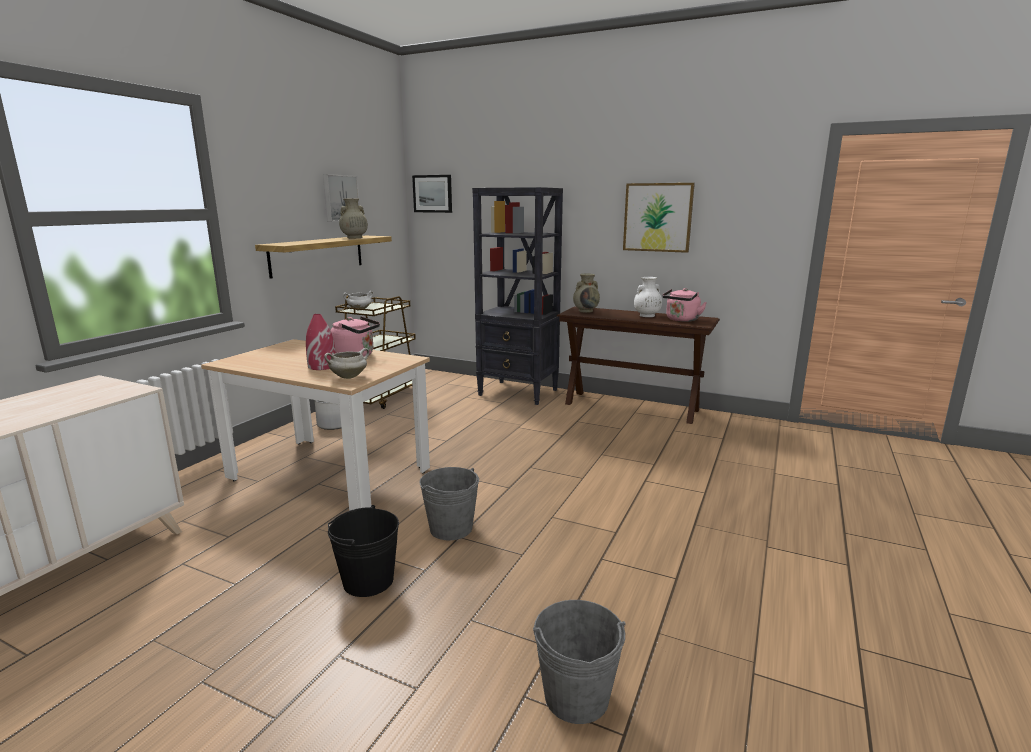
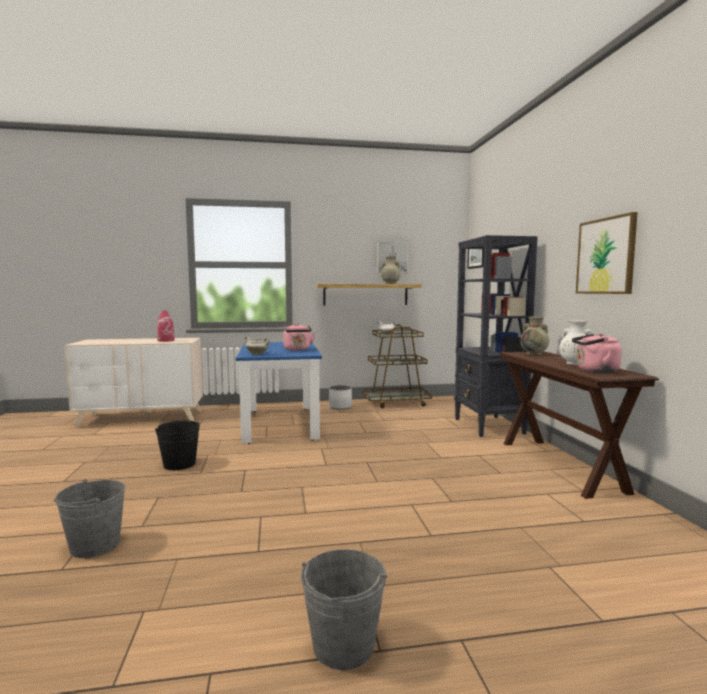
camera: 55 degrees right, 10 degrees down
(322, 366) = (269, 349): red vase -> red vase (166, 340)
(329, 474) = (280, 424): beige dining table -> blue dining table
(451, 528) = (252, 465): grey bucket -> grey bucket (343, 645)

